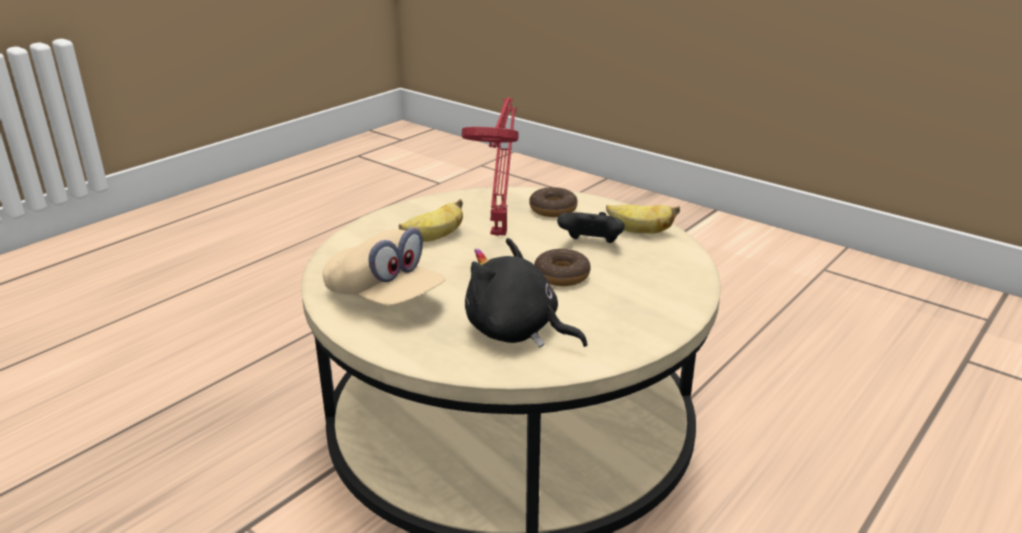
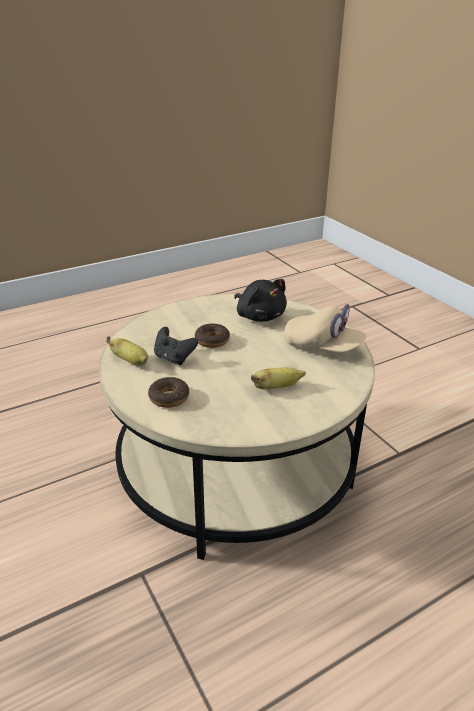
camera: 160 degrees left, 5 degrees up
(385, 298) = (322, 347): beige cap -> beige cap turned 150 degrees clockwise
(499, 231) = (226, 383): red table lamp -> none

